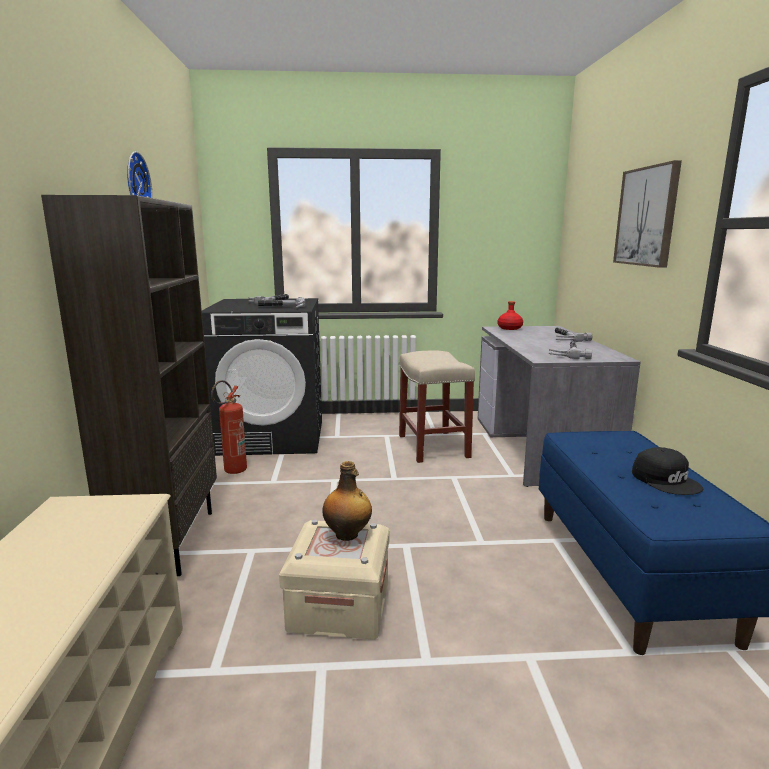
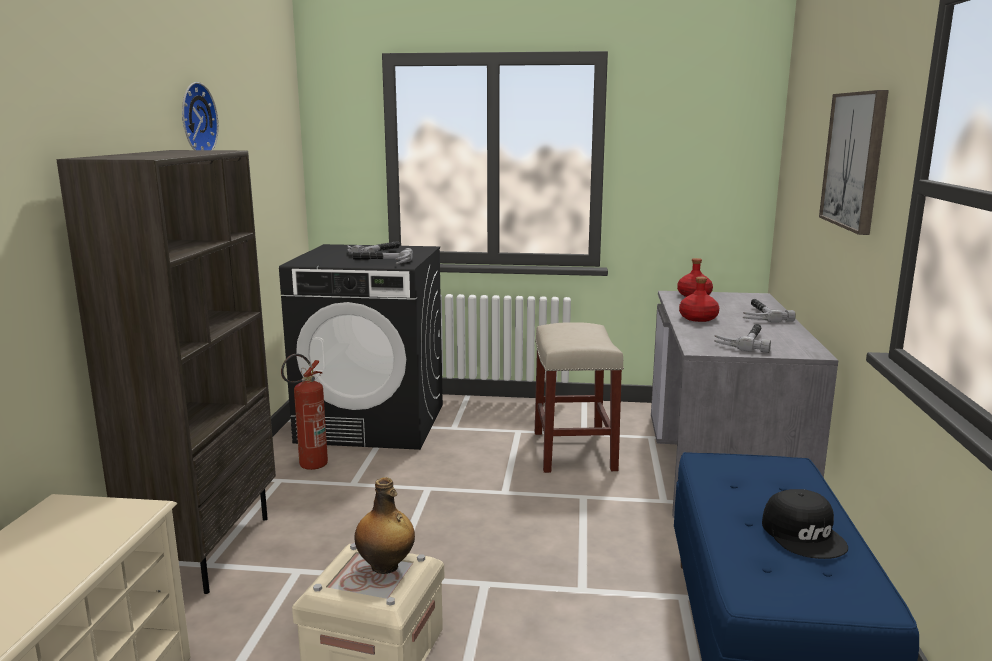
camera: 10 degrees right, 0 degrees up
(524, 341) = (698, 318): none -> red bottle

